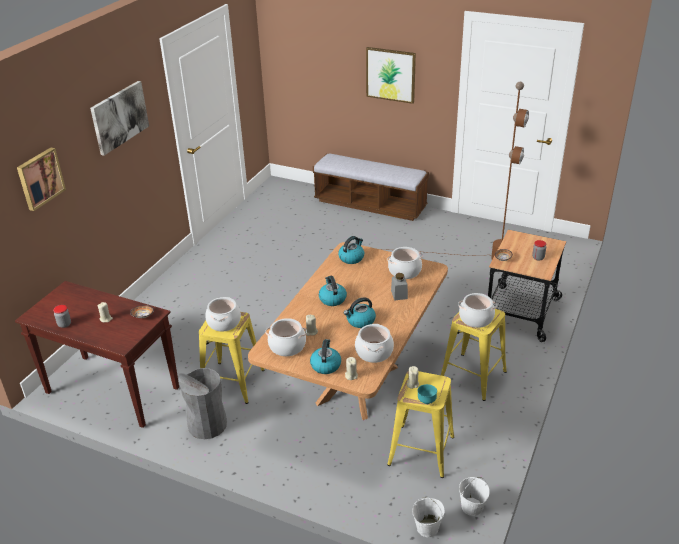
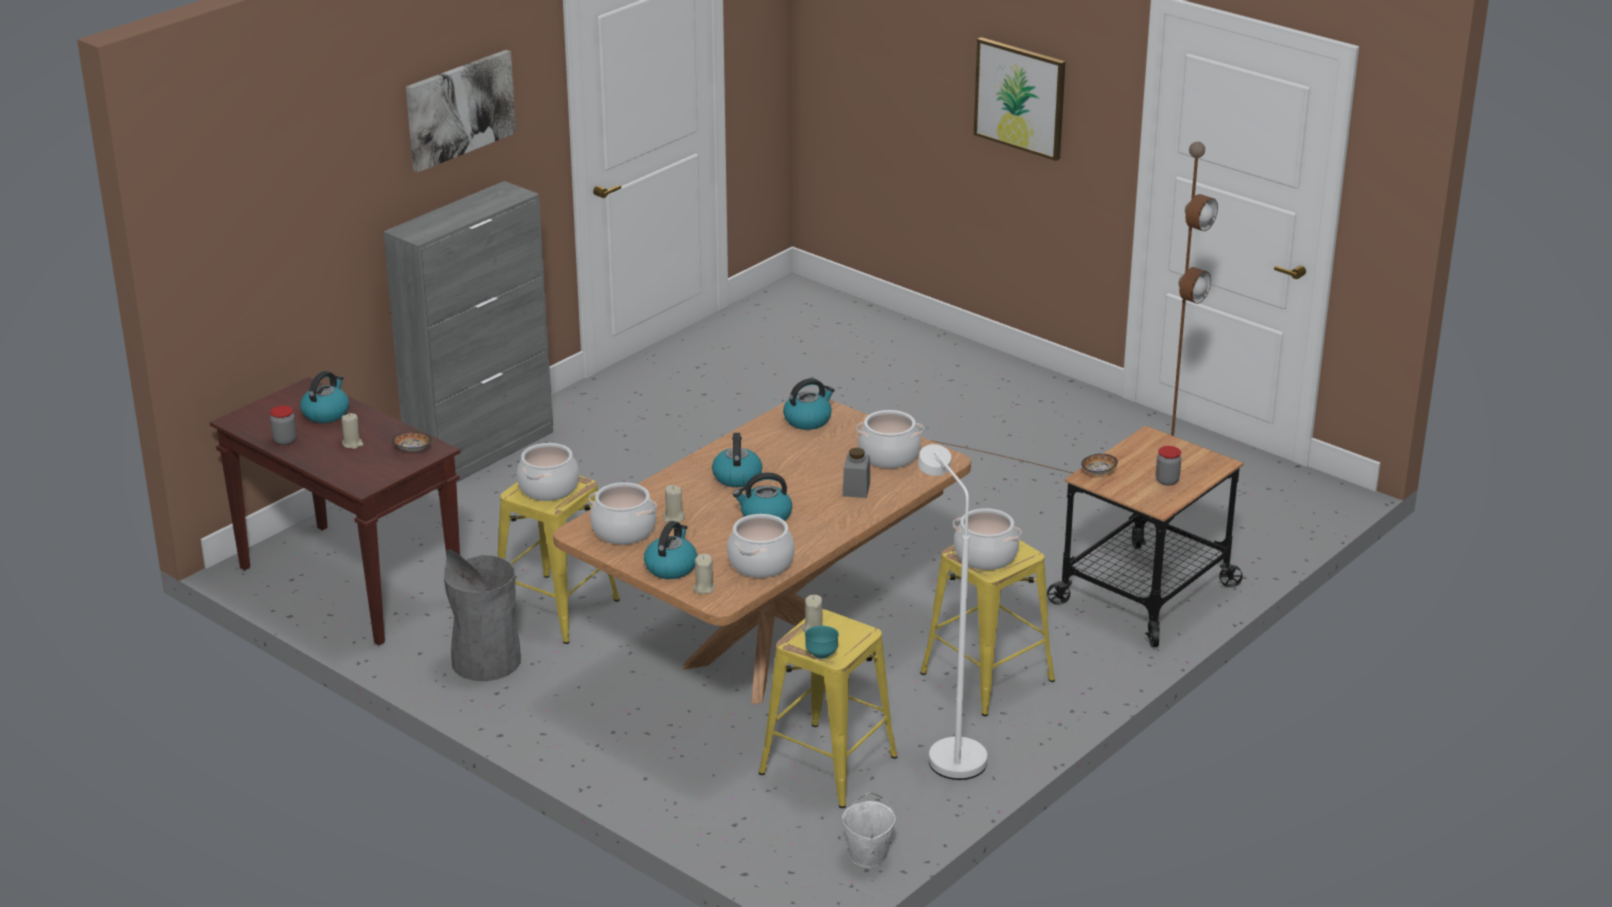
camera: 15 degrees right, 5 degrees down
(40, 178) = (295, 192): picture -> none
(83, 302) = (326, 413): none -> kettle
(157, 296) = (481, 453): none -> grey cabinet
(370, 204) = (964, 358): bench -> none
(427, 527) = (777, 866): white bucket -> none
(478, 428) = (949, 753): none -> white floor lamp

